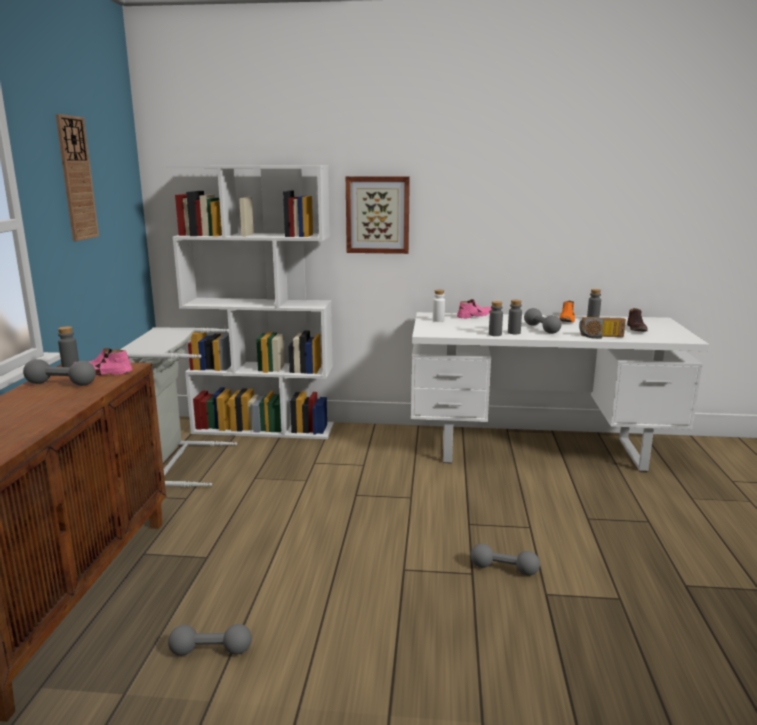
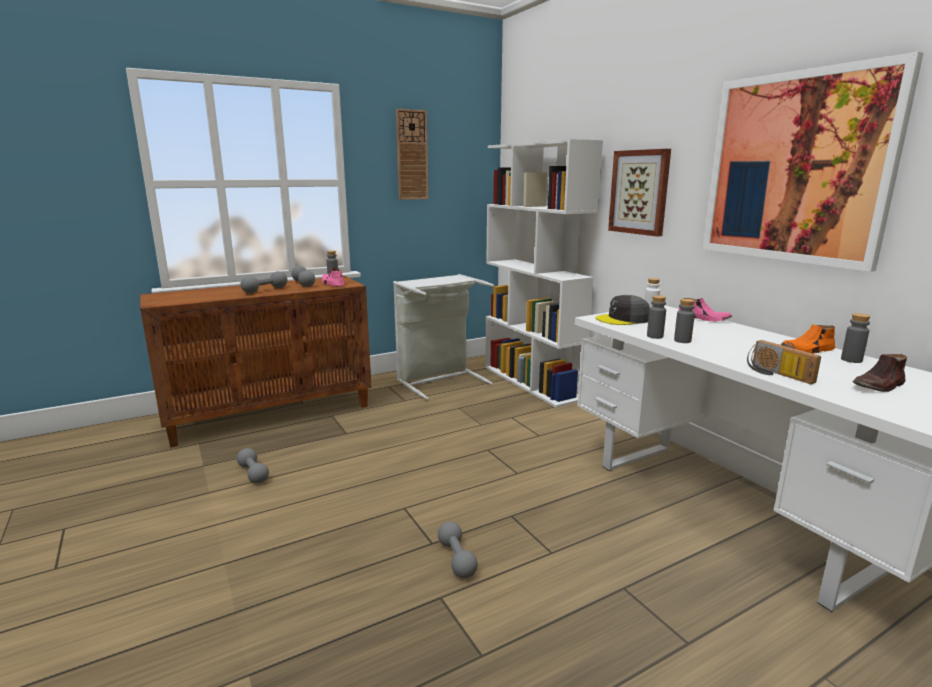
camera: 55 degrees right, 0 degrees up
(441, 329) = (623, 319): none -> grey cap
(524, 194) = (796, 168): none -> picture
(541, 329) = (730, 347): grey dumbbell -> grey dumbbell (265, 290)

